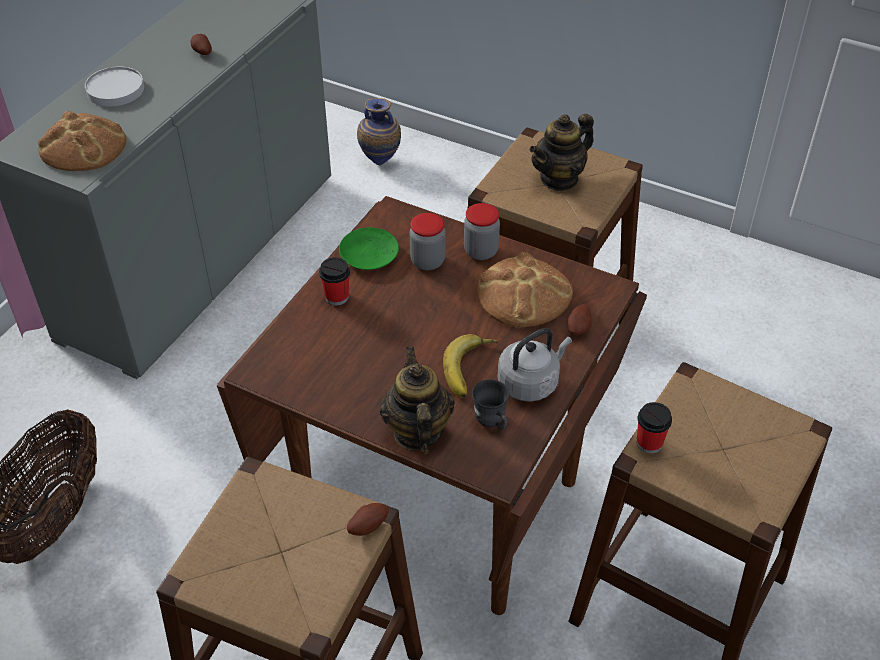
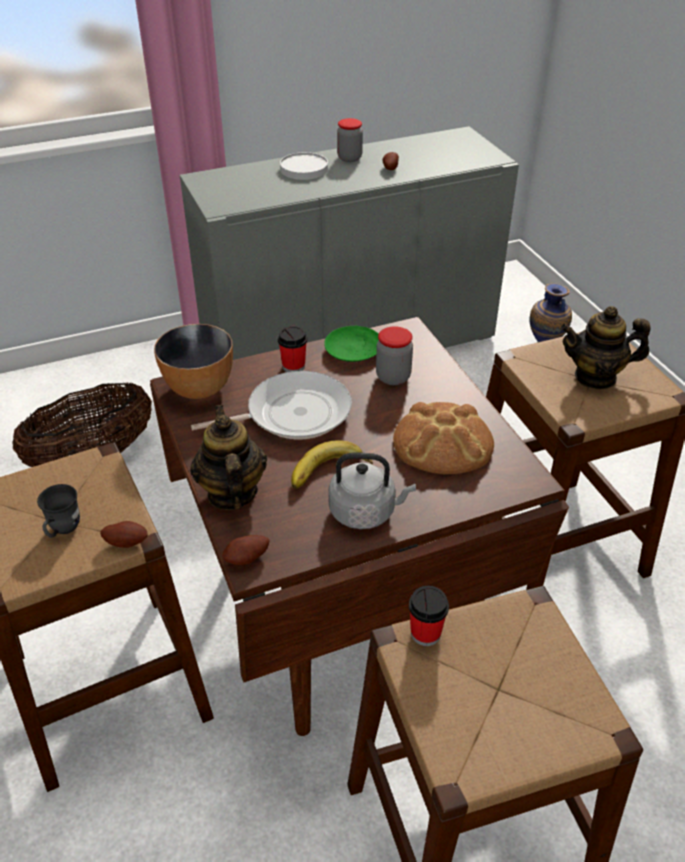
camera: 40 degrees right, 5 degrees down
(83, 146) = (241, 193): bread -> none
(279, 363) = (198, 388): none -> bowl
(385, 339) = (292, 414): none -> frying pan
(417, 432) = (231, 493): teapot -> teapot turned 45 degrees counterclockwise
(481, 251) = (446, 391): jar -> jar (349, 158)
(492, 423) = (296, 523): grey mug -> grey mug (62, 530)
(579, 328) = (461, 494): potato -> potato (247, 559)

